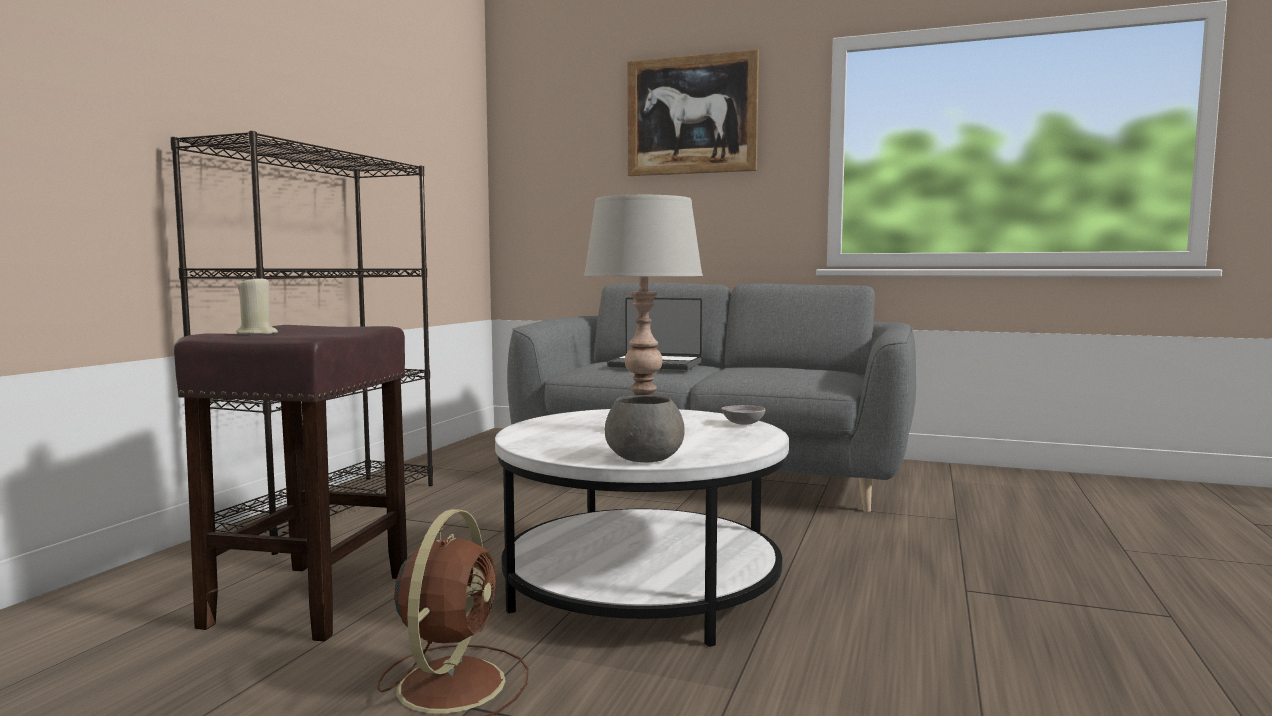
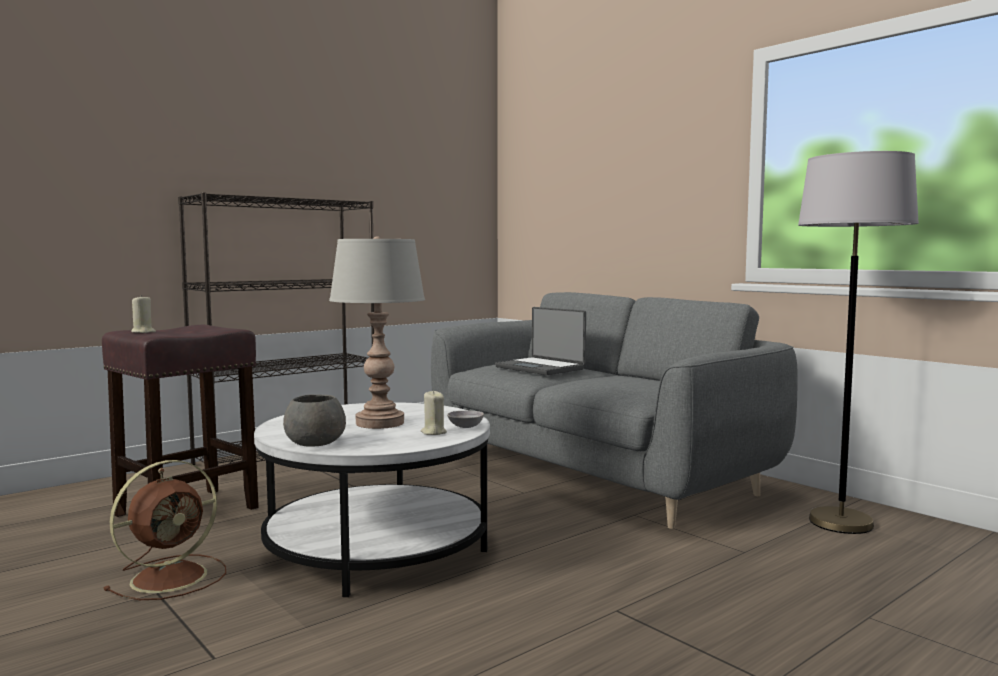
camera: 30 degrees right, 0 degrees up
(691, 115) = (637, 136): picture -> none
(731, 432) = (433, 432): none -> beige candle
(973, 483) = (841, 523): none -> grey floor lamp

